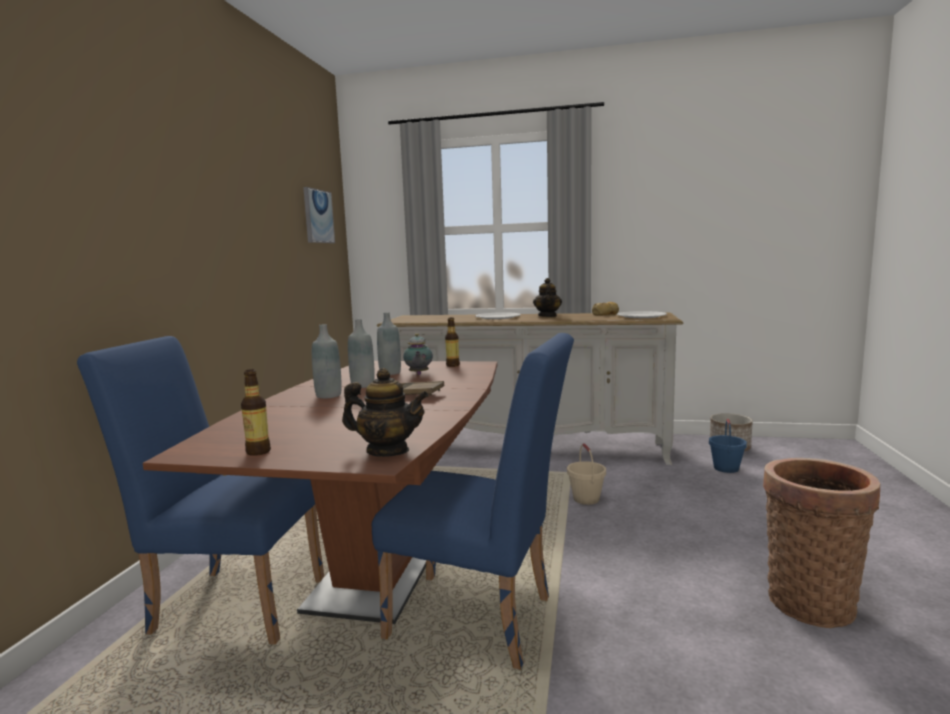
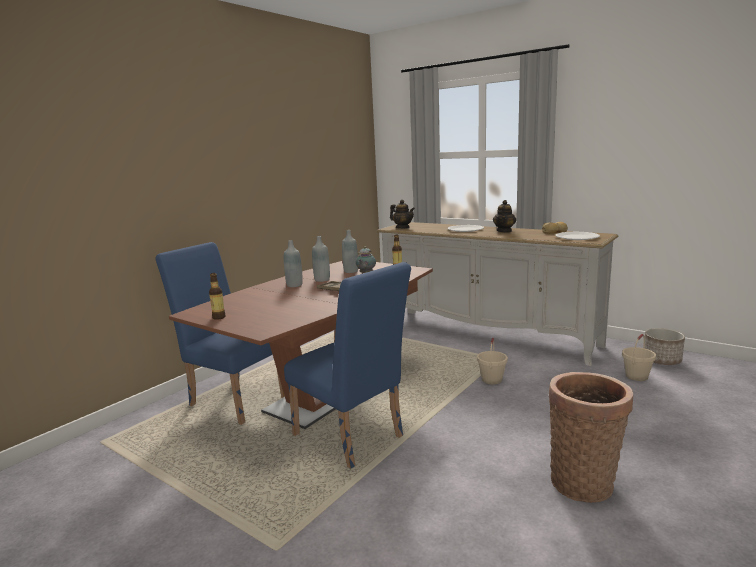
camera: 25 degrees right, 5 degrees up
(318, 216) = (346, 147): picture -> none
(387, 451) = (274, 326): teapot -> teapot (402, 228)
(726, 468) = (636, 376): blue bucket -> beige bucket

